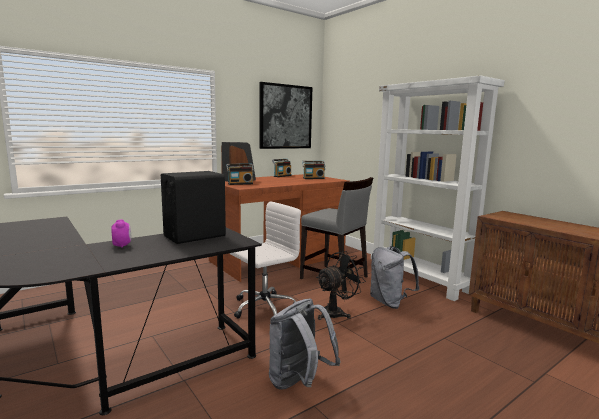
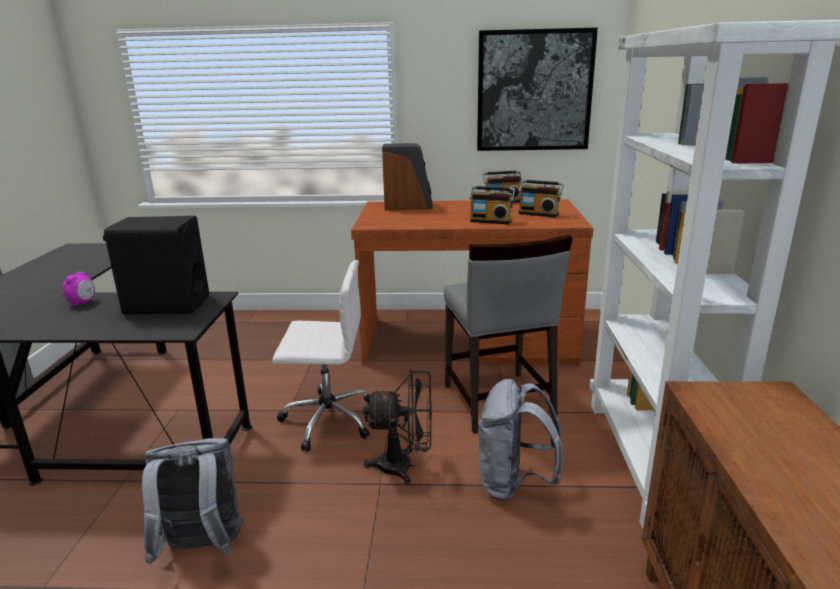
camera: 40 degrees right, 10 degrees up
(240, 184) = (387, 215): radio -> radio (491, 221)

